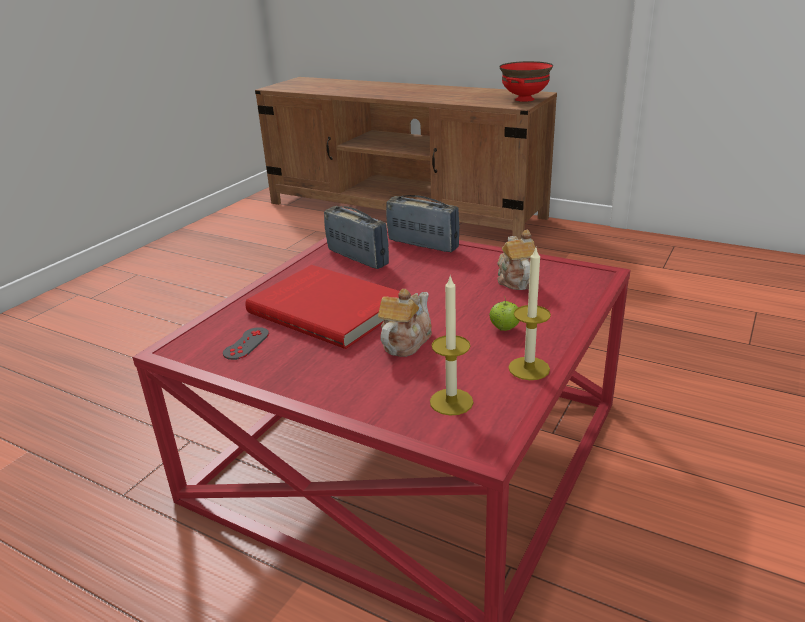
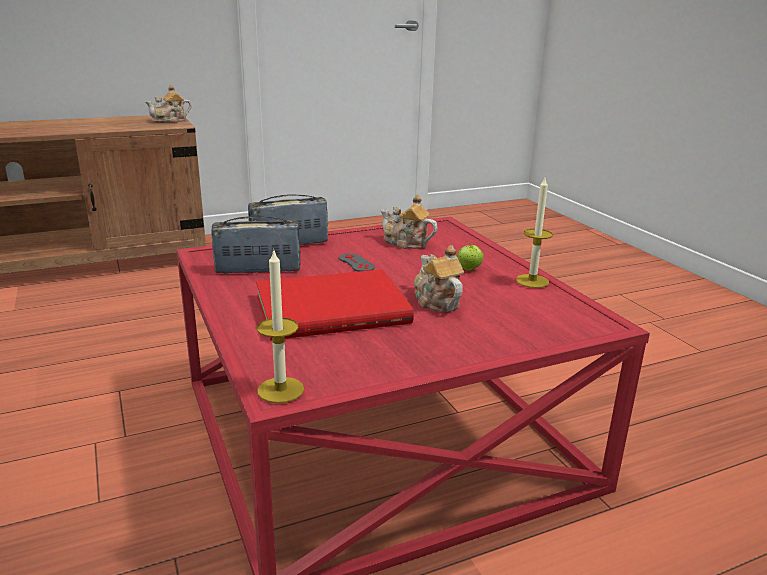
camera: 55 degrees left, 5 degrees down
(246, 343) = (331, 358): grey game controller -> grey game controller (356, 263)
(451, 402) = (541, 315): candle -> candle (280, 390)
(525, 99) = (170, 121): red bowl -> teapot

